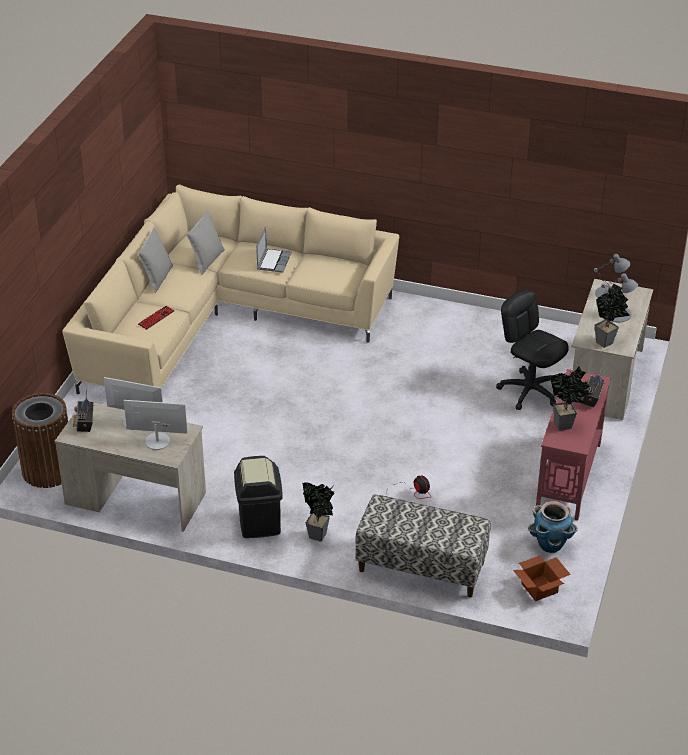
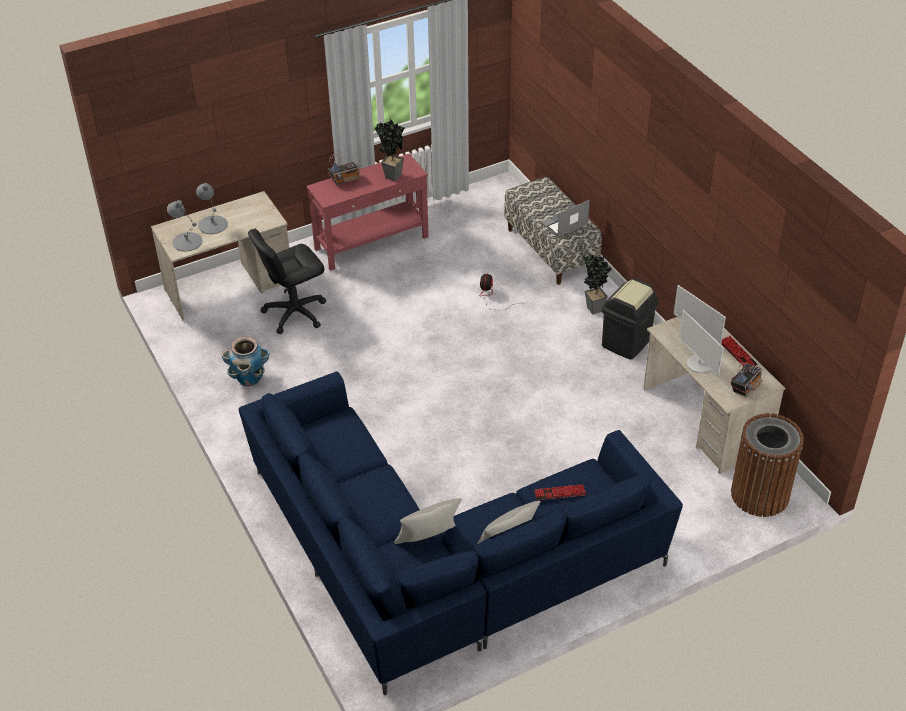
camera: 135 degrees left, 5 degrees up
(113, 446) = (737, 353): none -> keyboard
(222, 319) = (436, 561): beige sofa -> blue sofa
(273, 261) = (369, 488): laptop -> laptop (564, 225)
(529, 391) = (294, 313): black office chair -> black office chair turned 60 degrees clockwise
(540, 588) = (494, 198): cardboard box -> none
(550, 545) = (451, 214): planter -> planter (249, 379)
(607, 342) = (260, 210): potted plant -> none

